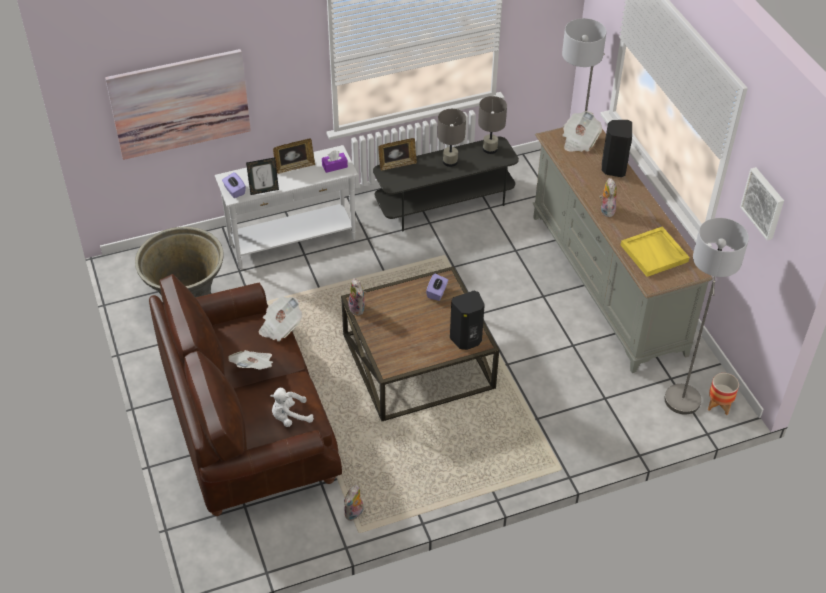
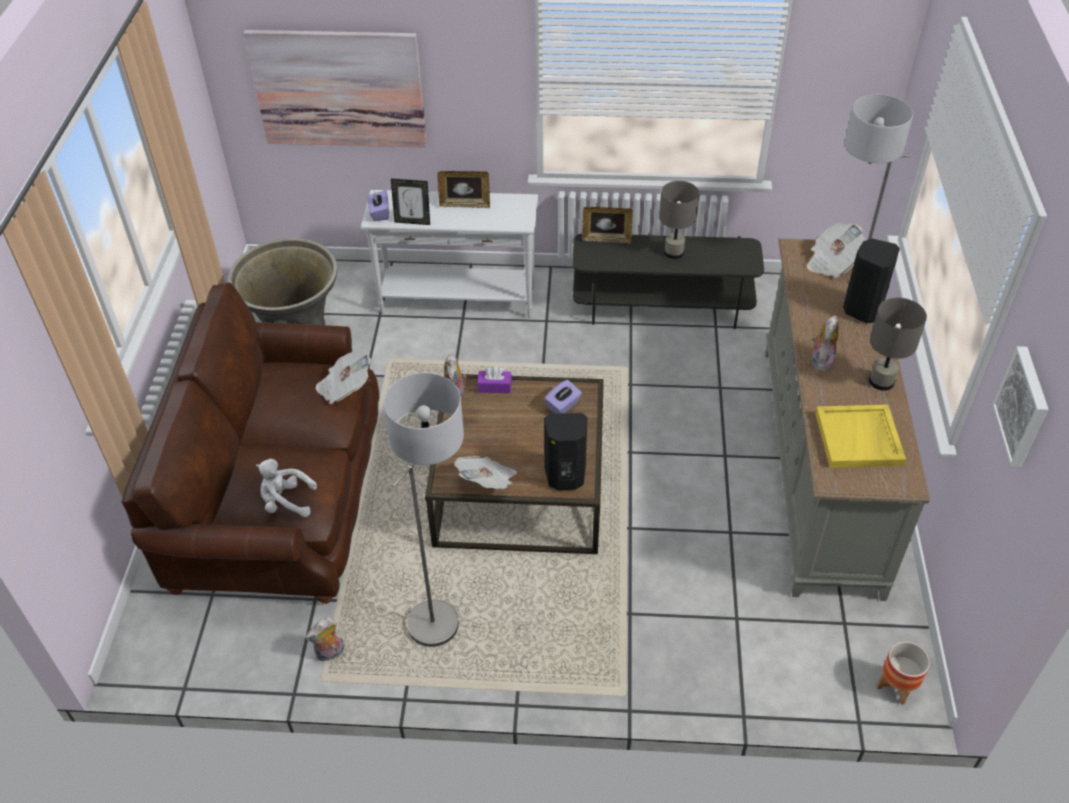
camera: 25 degrees right, 0 degrees up
(254, 367) = (283, 426): newspaper -> newspaper (487, 482)
(334, 166) = (512, 215): purple tissue box -> purple tissue box (494, 386)
(490, 149) = (733, 250): grey table lamp -> grey table lamp (882, 381)
(682, 392) = (852, 648): grey floor lamp -> grey floor lamp (442, 613)

